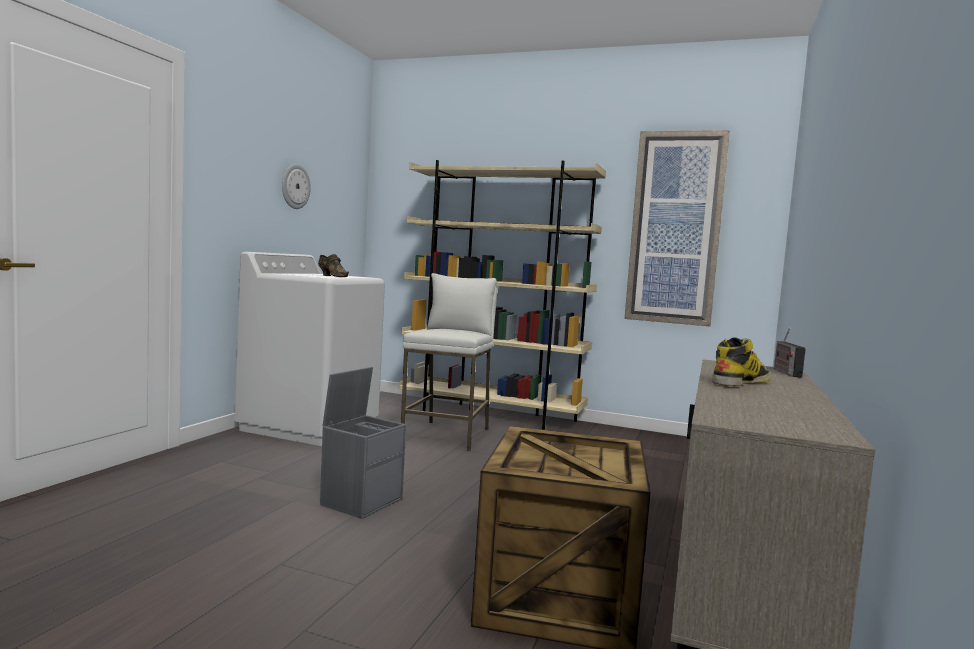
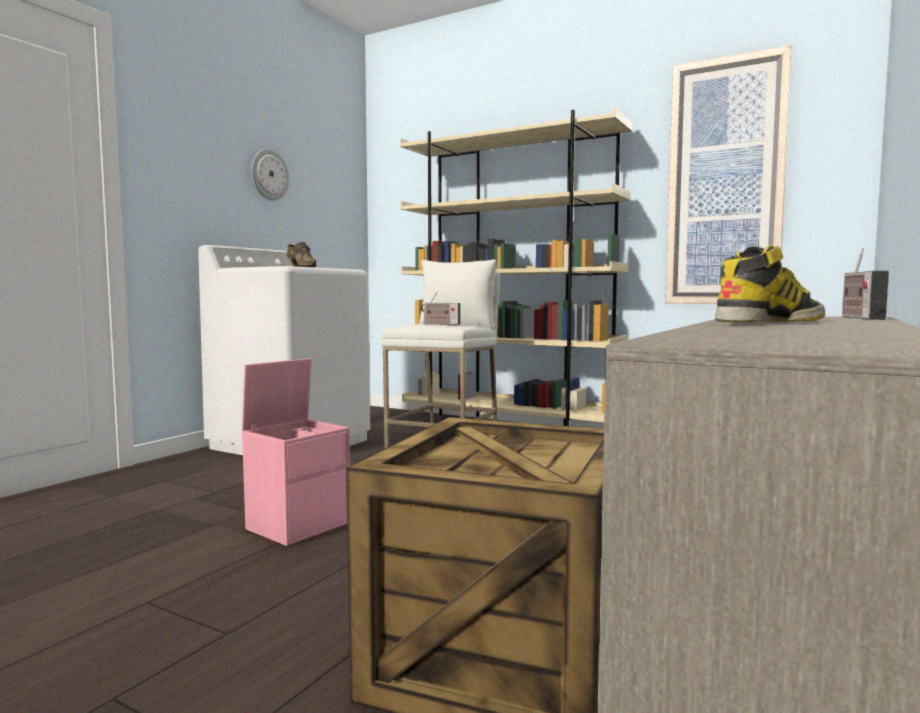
camera: 10 degrees right, 0 degrees up
(362, 501) = (299, 525): grey storage box -> pink storage box
(453, 332) = (440, 324): none -> radio

